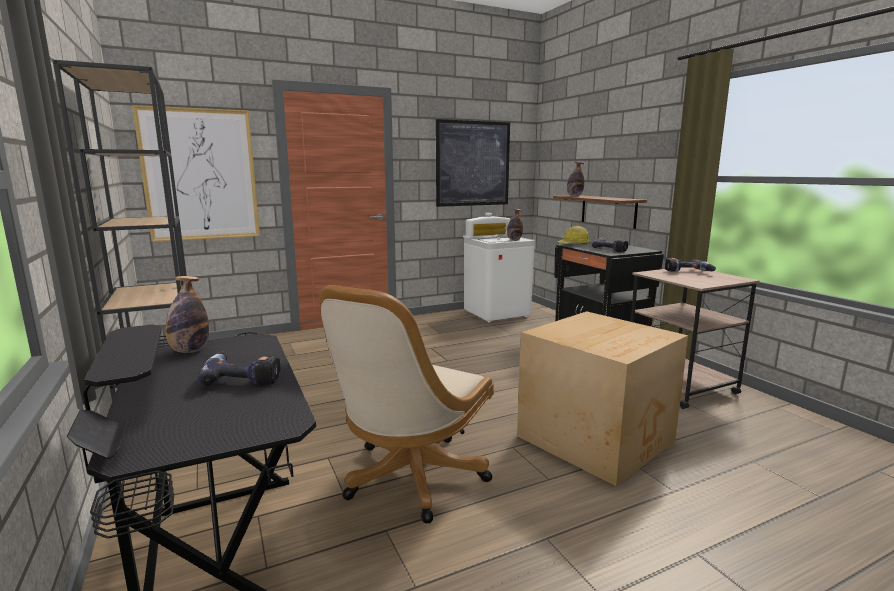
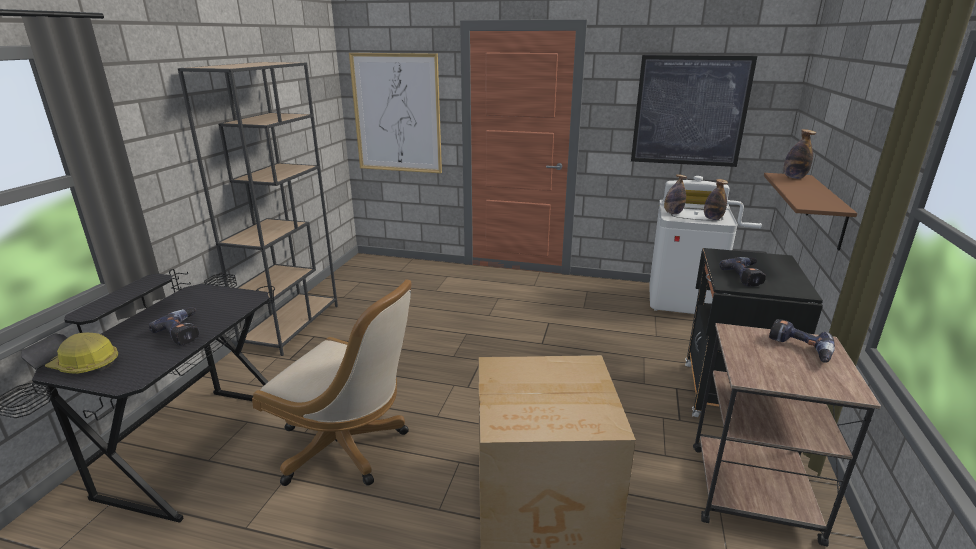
camera: 40 degrees right, 10 degrees up
(190, 351) = (209, 295): bottle -> bottle (673, 213)
(410, 481) = (350, 448): office chair -> office chair turned 135 degrees counterclockwise
(574, 245) = (722, 254): hard hat -> hard hat (85, 365)

